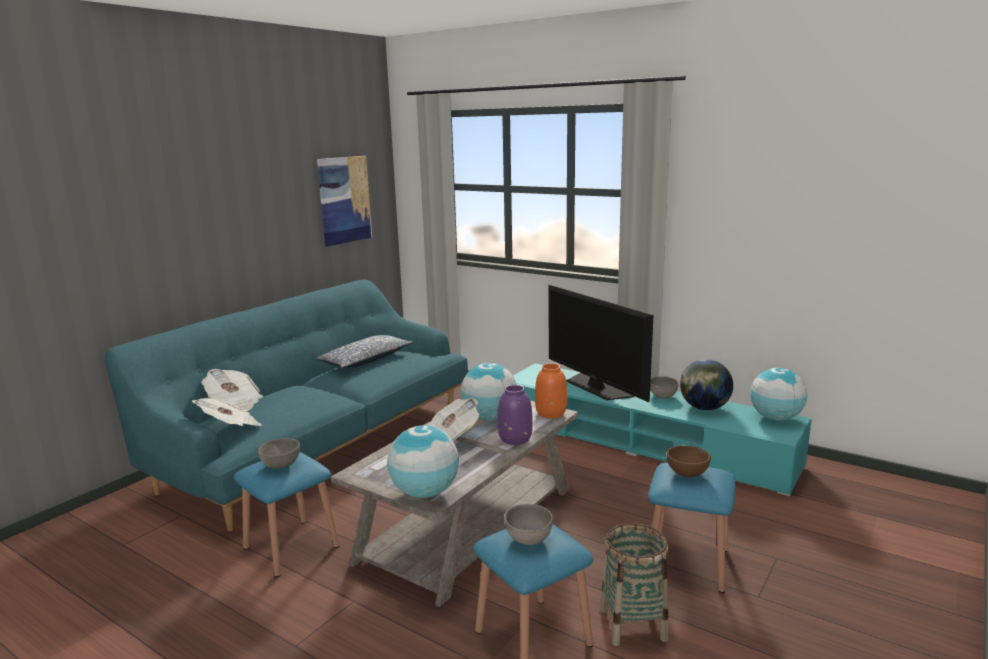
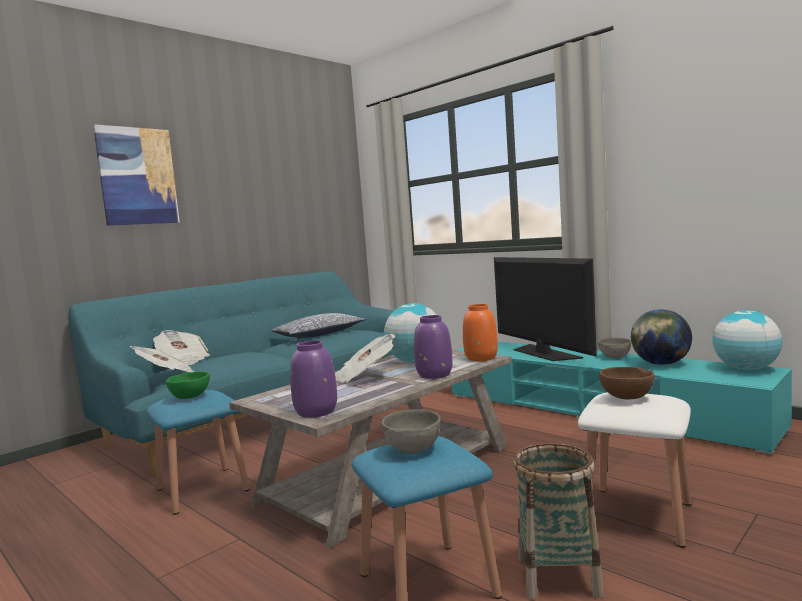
camera: 10 degrees right, 10 degrees down
(280, 465) = (190, 397): grey bowl -> green bowl
(344, 200) = (311, 200): picture -> picture (137, 176)
(425, 493) = (316, 412): globe -> purple vase
(687, 563) = (637, 515): blue stool -> white stool

